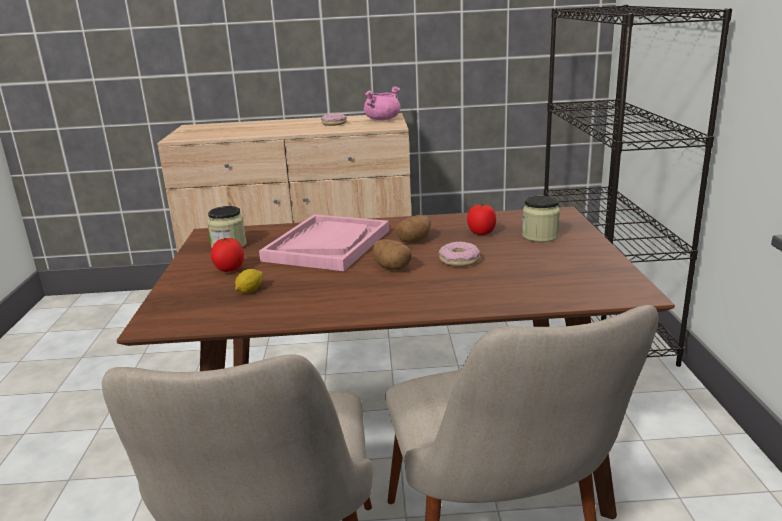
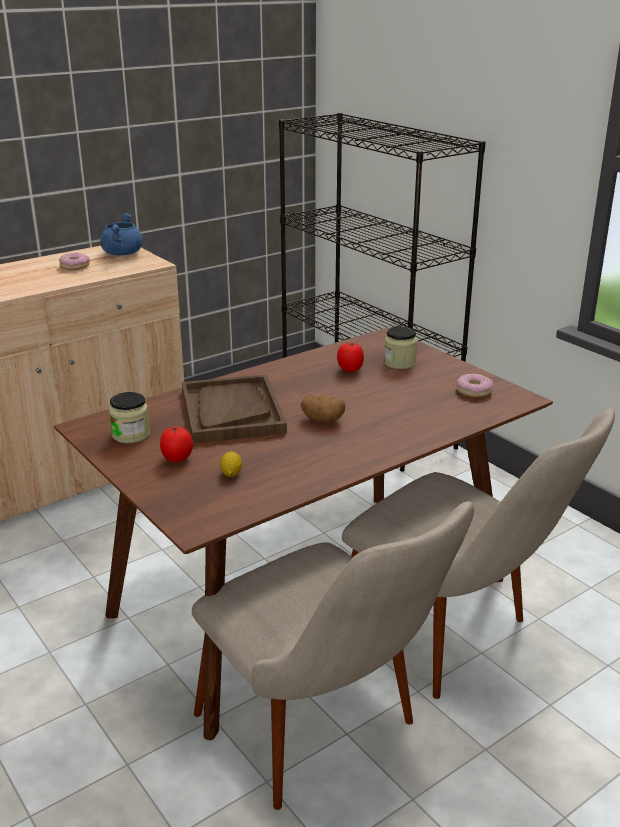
camera: 35 degrees left, 5 degrees up
(327, 245) = (231, 411): pink tray -> brown tray
(382, 119) = (122, 253): pink cooking pot -> blue cooking pot
(414, 240) = (304, 389): potato -> none
(459, 260) = (367, 400): donut -> donut (474, 391)

